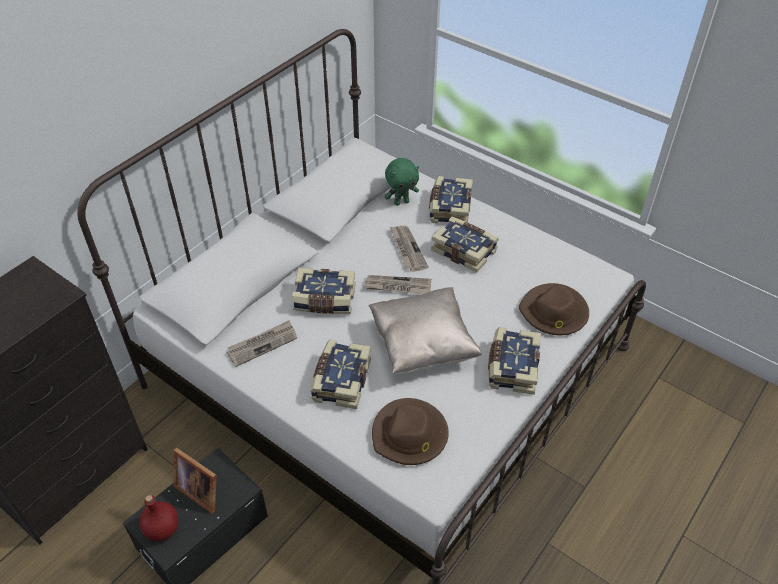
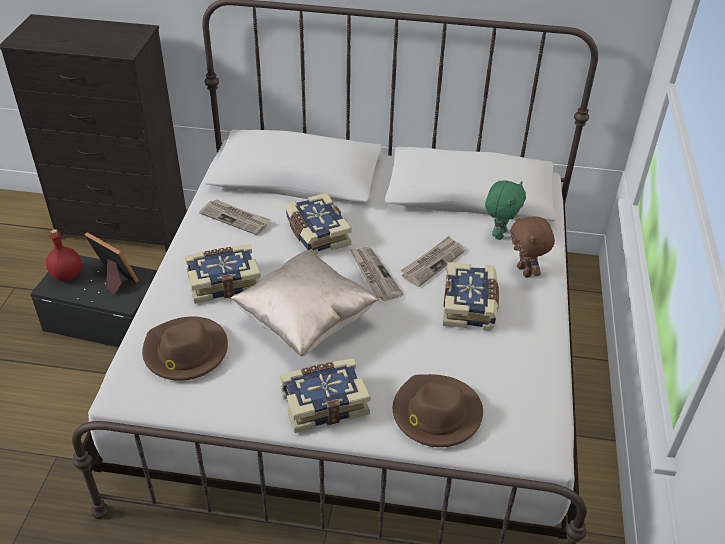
camera: 60 degrees right, 5 degrees down
(200, 489) = (114, 279): picture frame -> picture frame turned 120 degrees clockwise
(401, 202) = (499, 234): green plush toy -> green plush toy turned 105 degrees counterclockwise
(449, 208) = (525, 271): book -> brown plush toy

